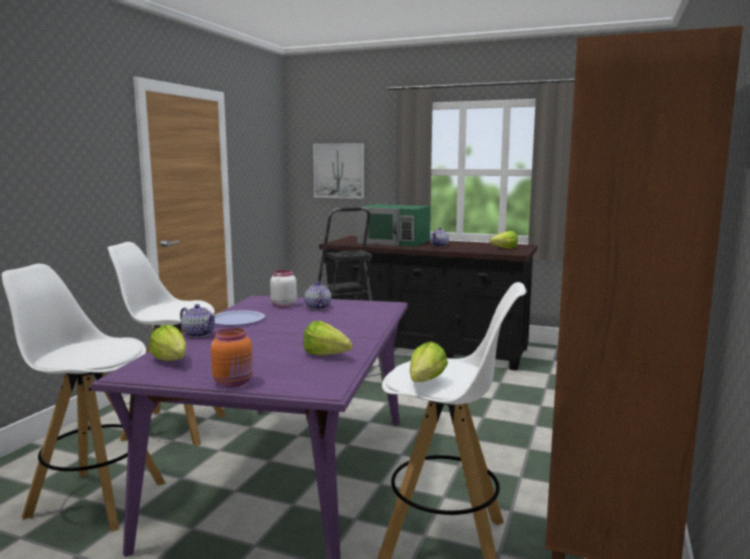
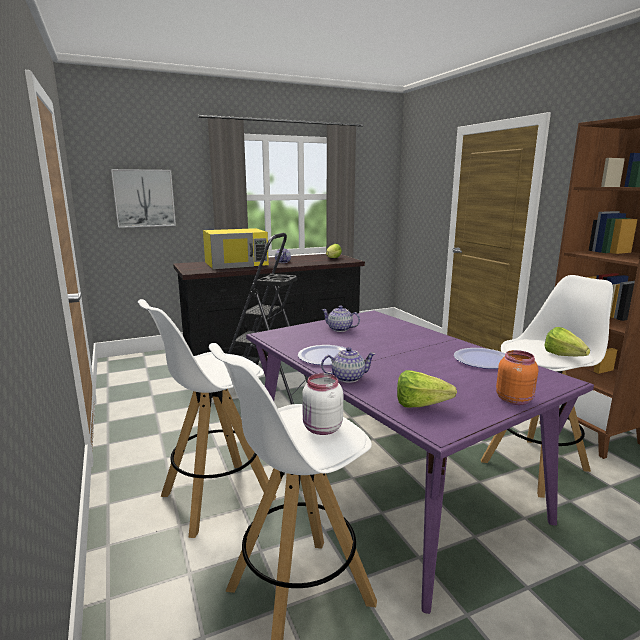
camera: 45 degrees left, 5 degrees up
(283, 305) = (310, 335): white jar -> white jar (321, 429)
(329, 356) = (483, 360): lettuce -> plate
(394, 241) = (236, 263): green microwave -> yellow microwave

